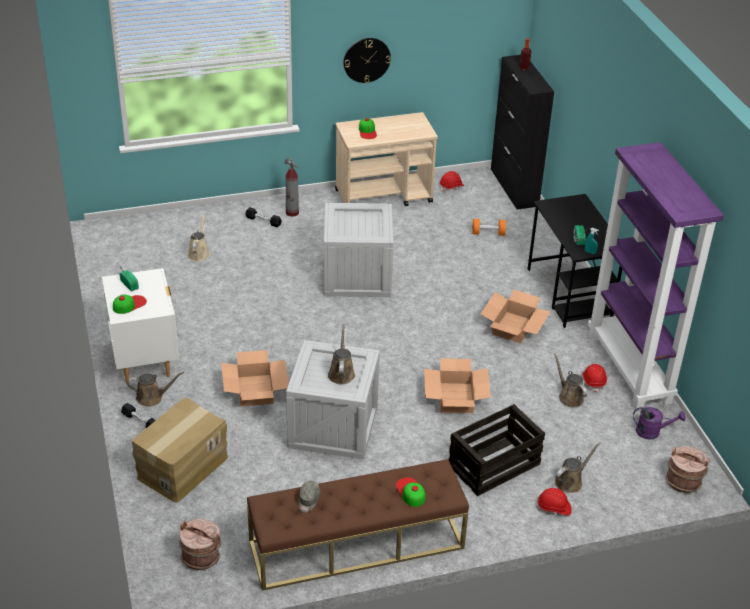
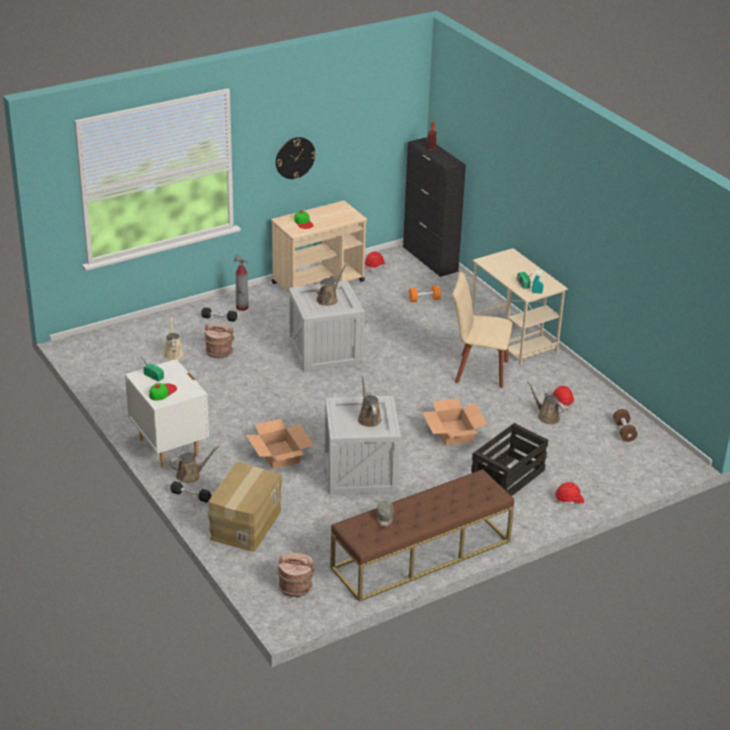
camera: 15 degrees left, 5 degrees down
(410, 492) = (464, 497): cap -> none
(513, 327) = (478, 371): cardboard box -> beige chair
(569, 294) = (513, 338): black desk -> beige desk
(570, 481) = (574, 478): brown watering can -> brown watering can (328, 299)
(630, 369) = (587, 387): purple bookcase -> none
(652, 432) = (624, 431): purple watering can -> brown dumbbell
(683, 481) = (662, 463): brown bucket -> brown bucket (219, 352)

